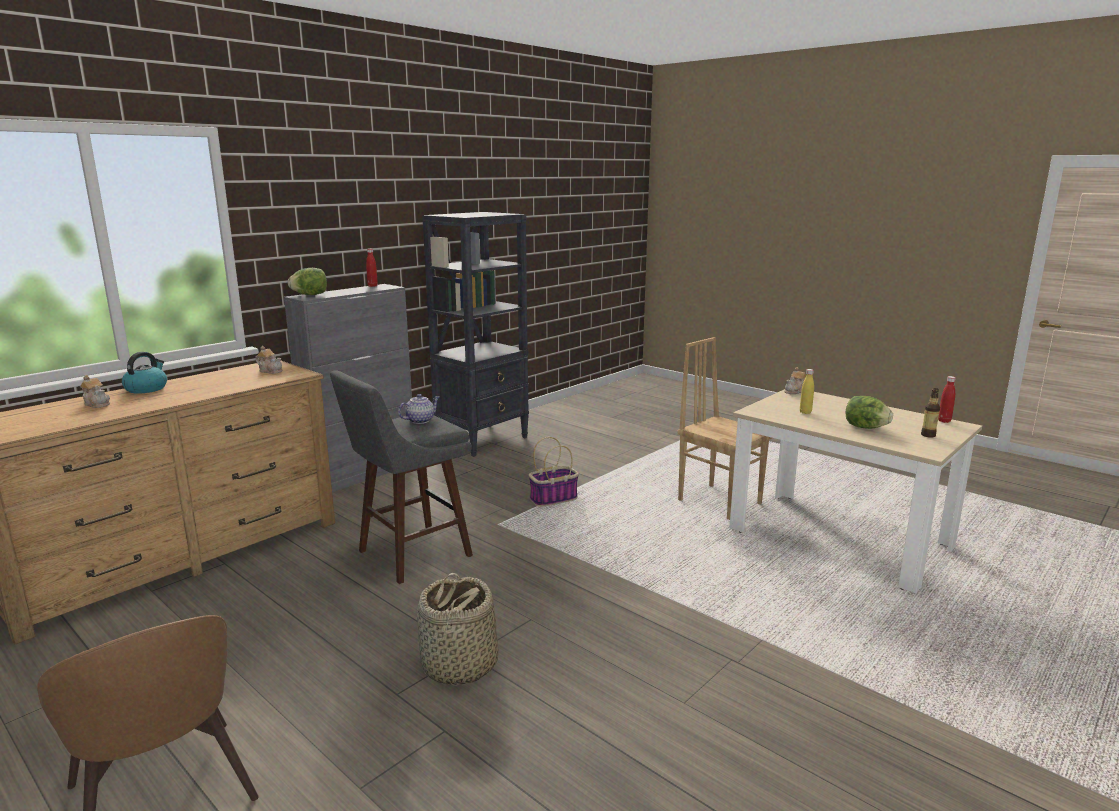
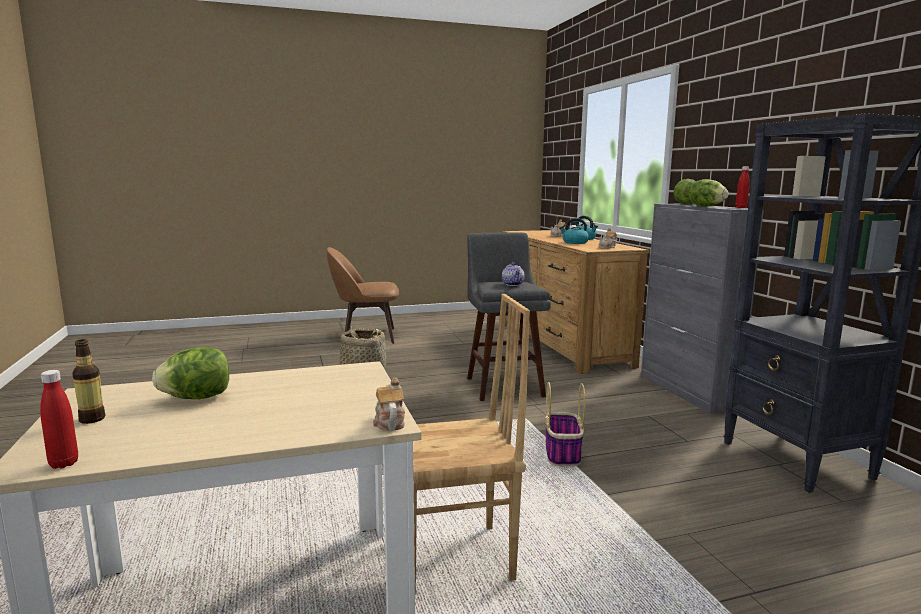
camera: 120 degrees right, 5 degrees down
(214, 387) = (574, 242): none -> kettle
(362, 290) = (706, 206): none -> lettuce
(805, 412) = (305, 390): yellow bottle -> none

